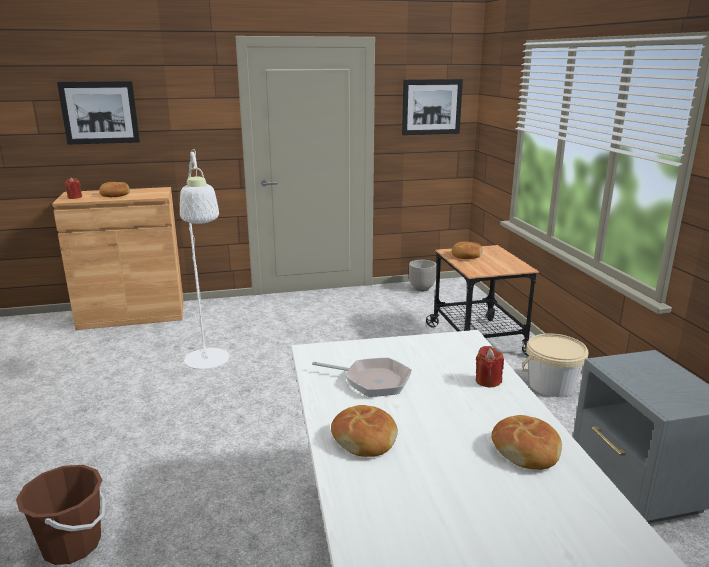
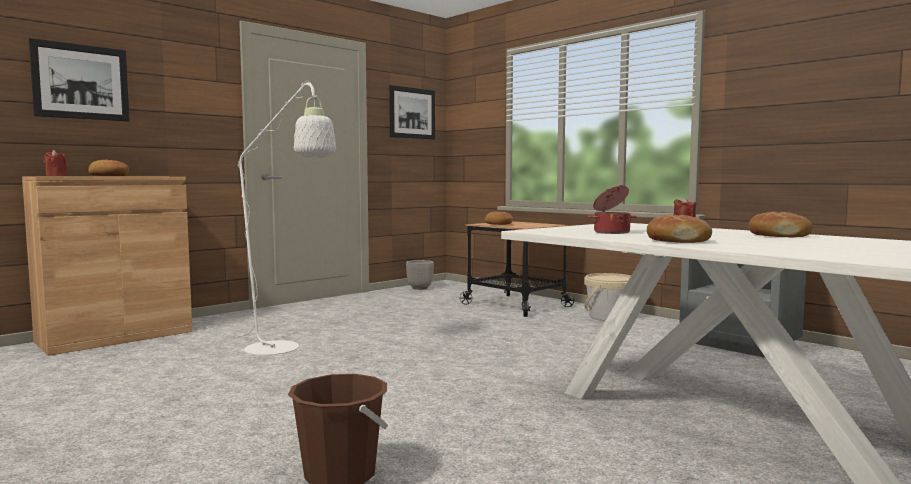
camera: 30 degrees left, 15 degrees down
(372, 381) = (611, 232): frying pan -> cooking pot

